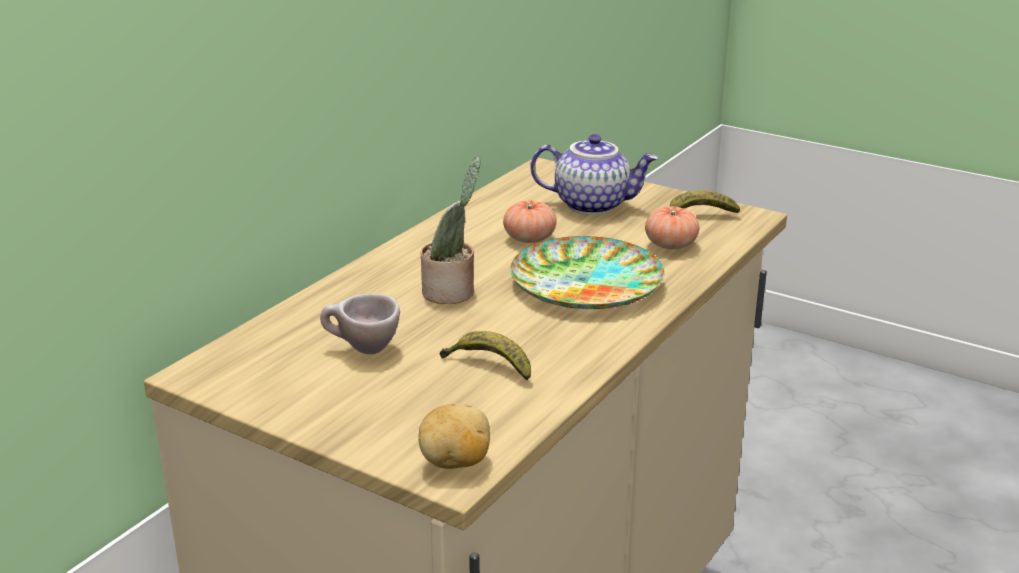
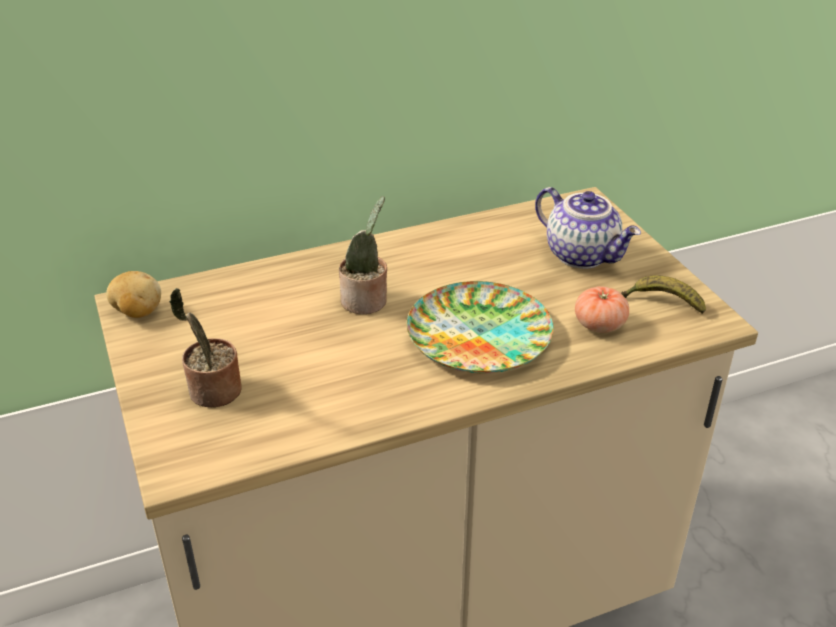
camera: 35 degrees right, 10 degrees up
(361, 349) = (245, 328): beige cup -> none
(402, 406) = (212, 392): none -> potted plant
(455, 463) = (188, 461): potato -> potato (137, 312)
(489, 366) = (311, 384): banana -> none
(529, 238) = (487, 271): tomato -> none

